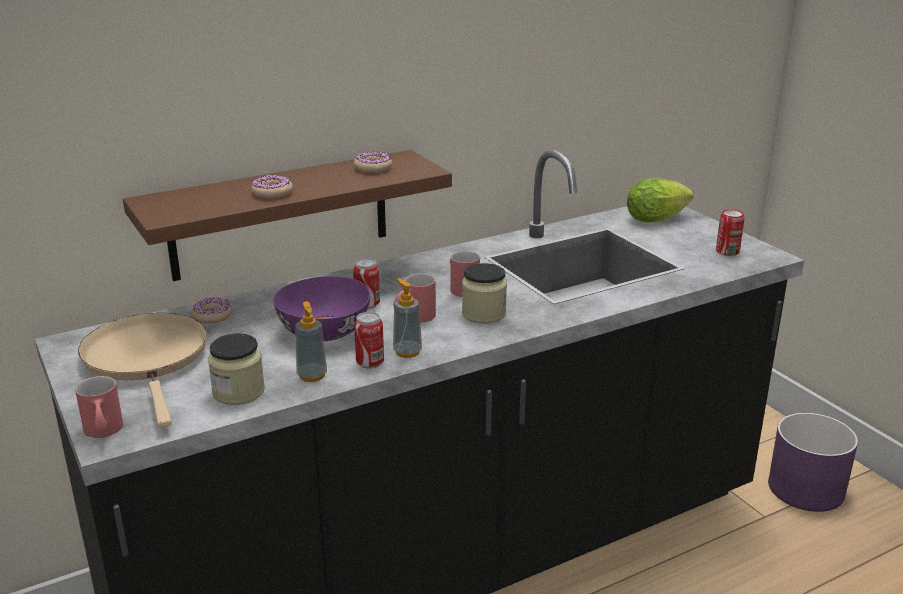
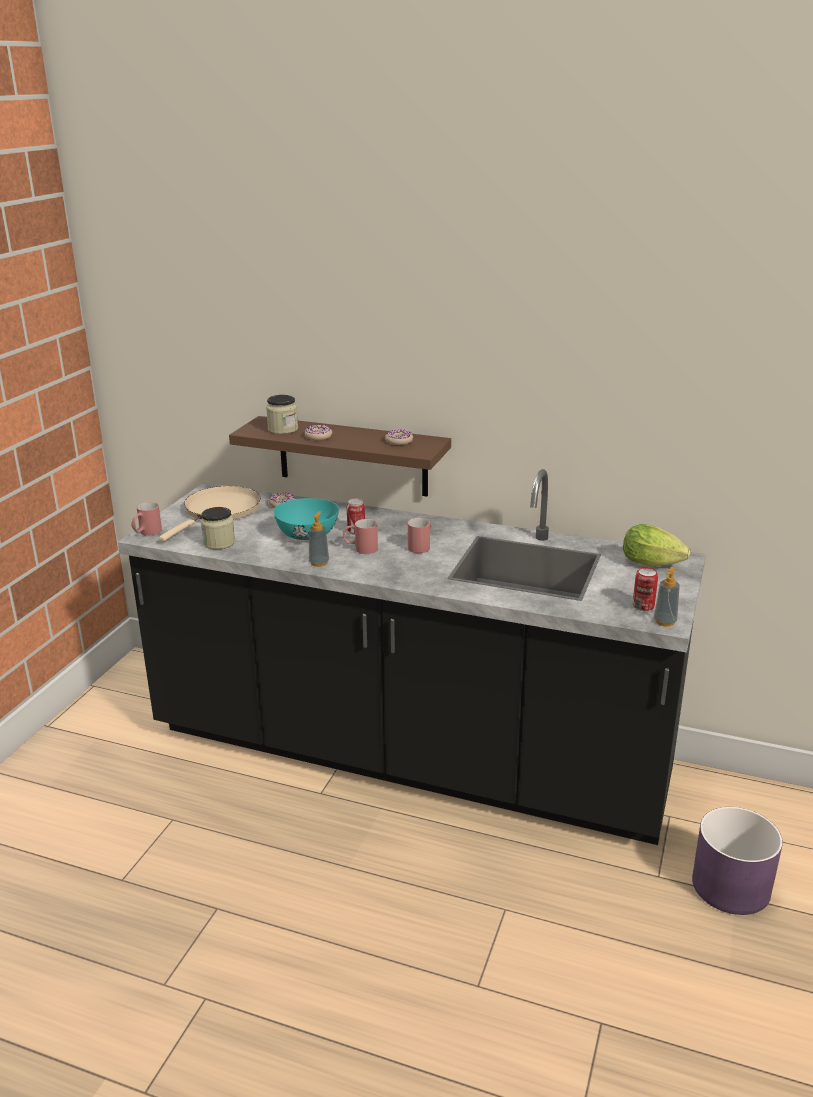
camera: 50 degrees right, 0 degrees up
(312, 376) = (258, 551): soap dispenser -> soap dispenser (664, 622)
(323, 332) = (307, 535): purple bowl -> turquoise bowl
(370, 363) = (292, 559): can -> none
(484, 314) = (398, 564): jar -> jar (283, 429)

